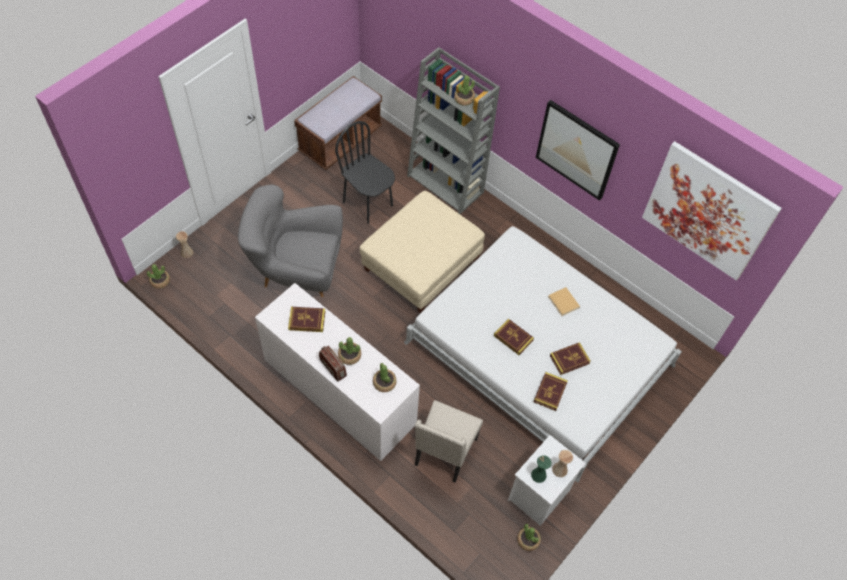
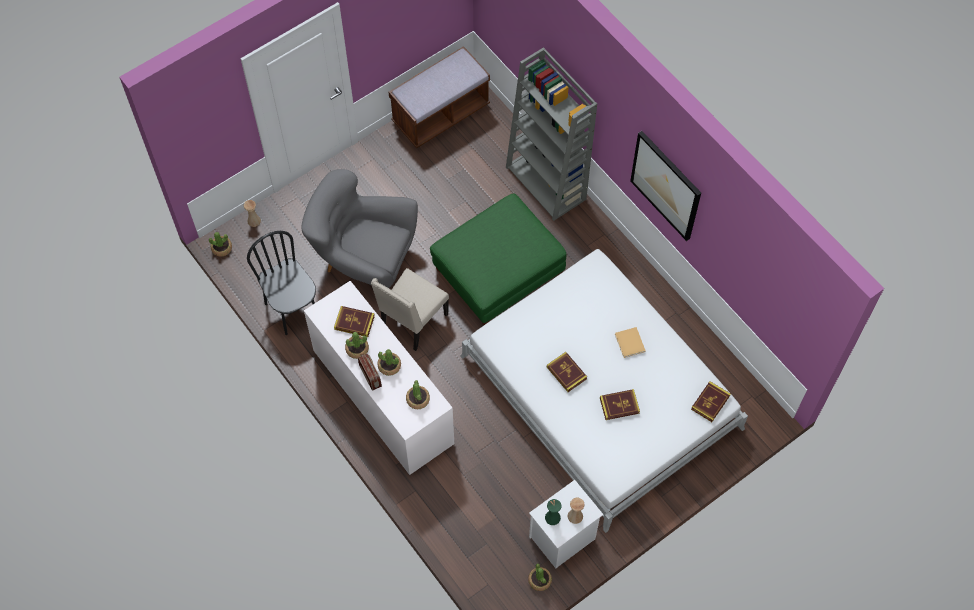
camera: 15 degrees right, 5 degrees up
(368, 203) = (456, 194): black chair -> black chair (292, 310)
(421, 265) = (498, 273): beige ottoman -> green ottoman
(444, 453) = (476, 478): beige chair -> beige chair (412, 322)
(464, 99) = (562, 107): potted plant -> potted plant (357, 349)
(550, 392) = (589, 436): book -> book (710, 402)
(708, 211) = (776, 280): picture -> none

